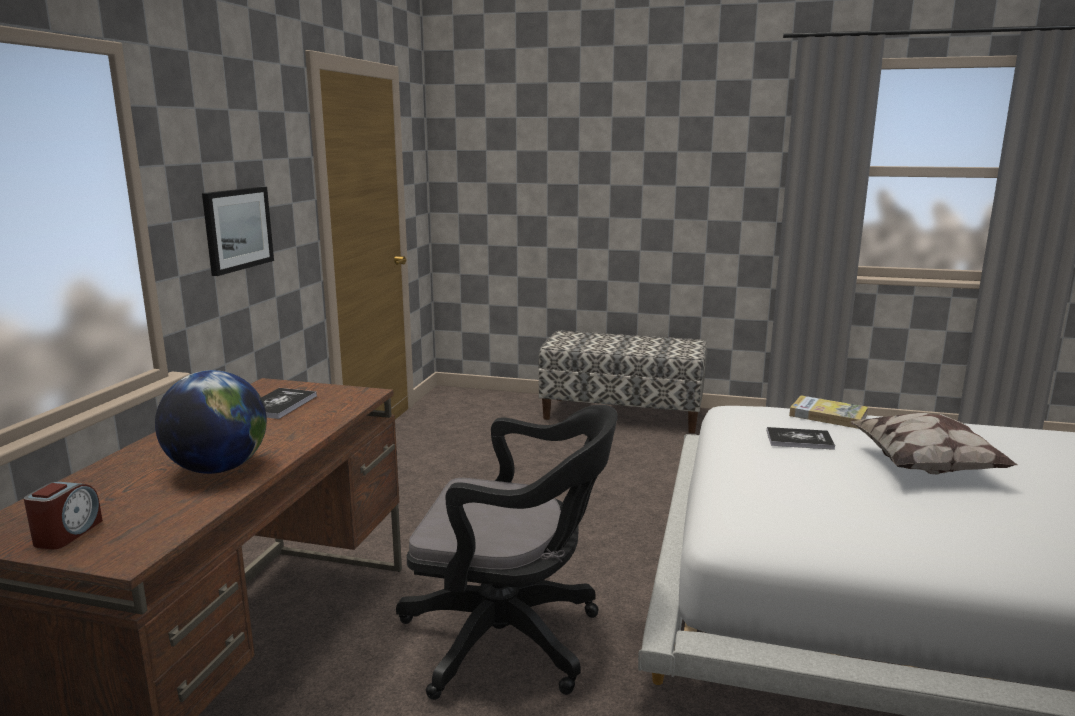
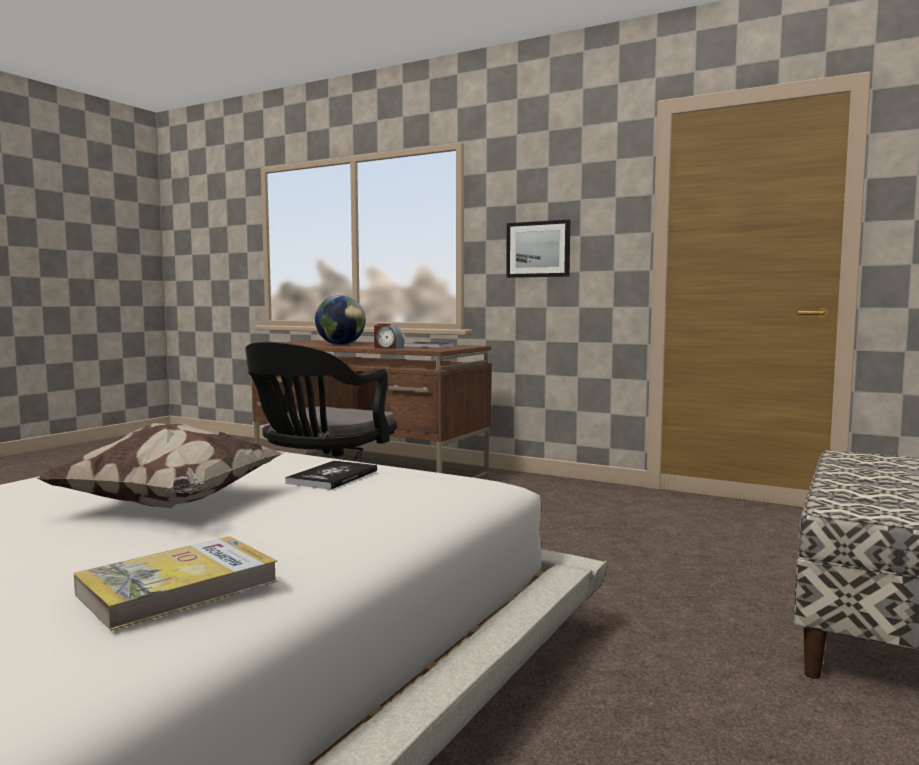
camera: 105 degrees right, 10 degrees down
(67, 533) = (299, 342): alarm clock -> alarm clock (388, 348)
(828, 415) = (399, 504): book -> book (178, 588)

